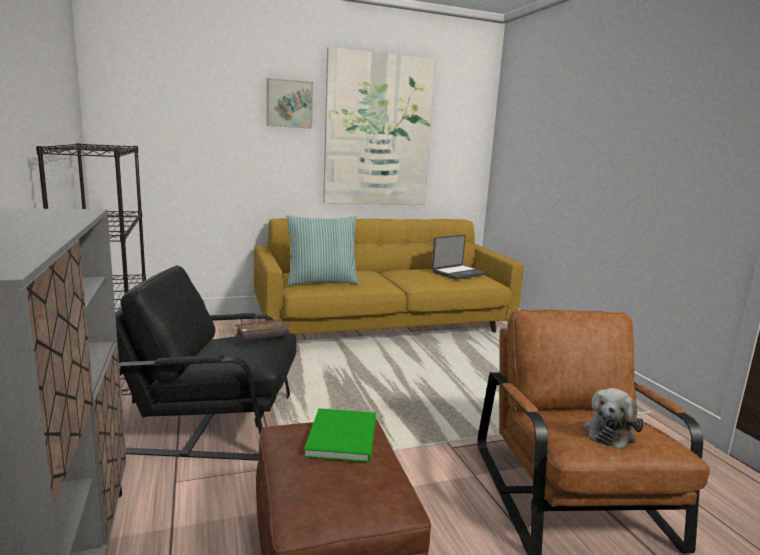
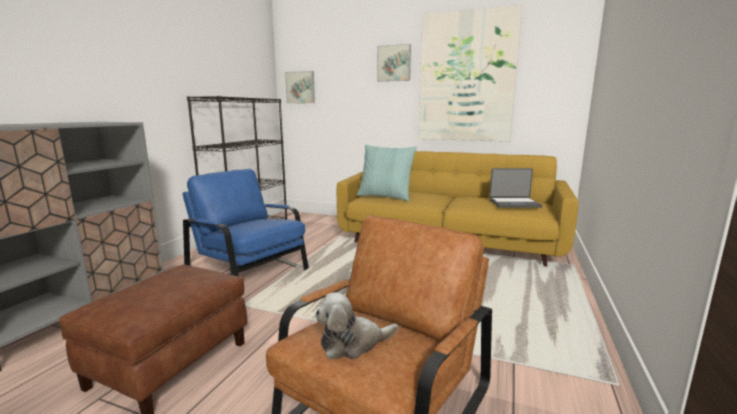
camera: 40 degrees right, 0 degrees up
(134, 124) = (300, 87): none -> picture
(212, 421) = (249, 270): black armchair -> blue armchair
(262, 337) = (274, 220): brown book -> none
(344, 435) = (193, 279): green book -> none

